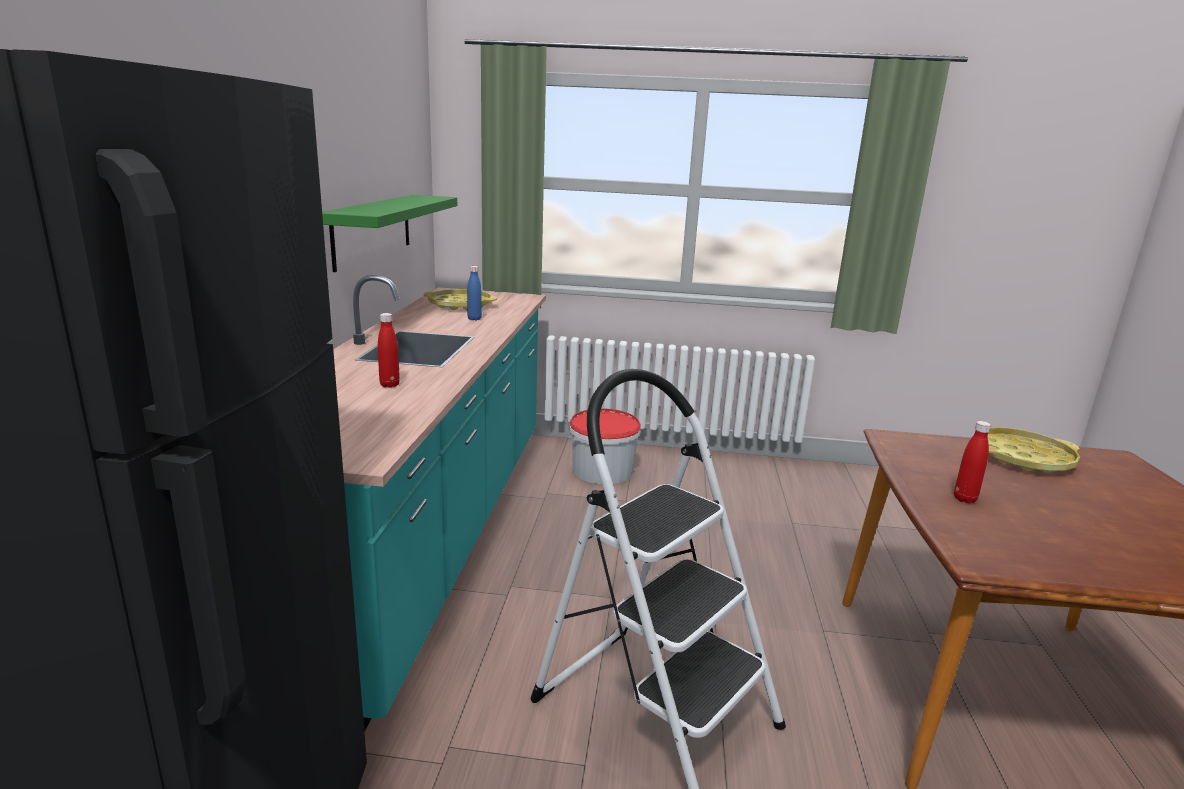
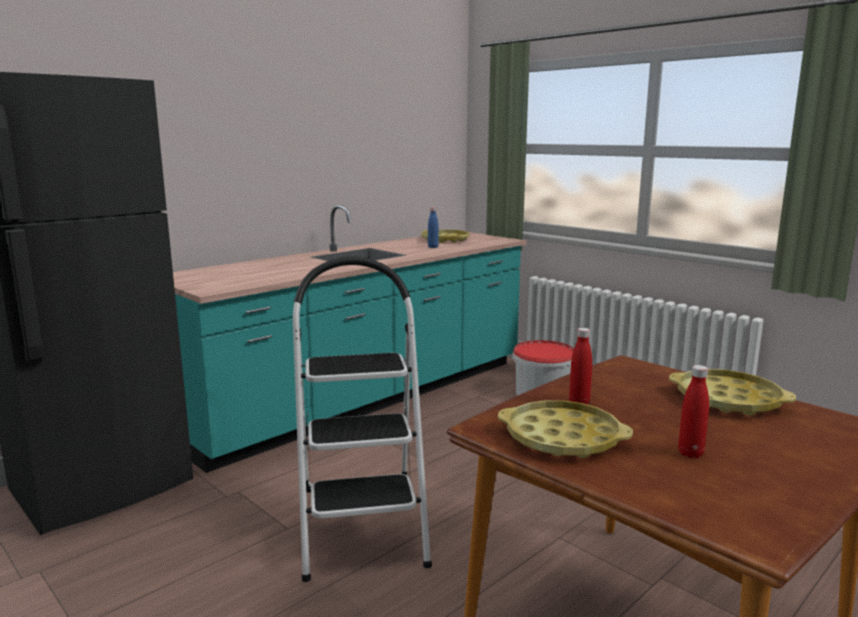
camera: 40 degrees right, 5 degrees down
(373, 229) = (376, 179): green shelf -> none
(389, 385) = (297, 268): red bottle -> red bottle (690, 453)
(1042, 546) = (562, 438): none -> yellow tray

